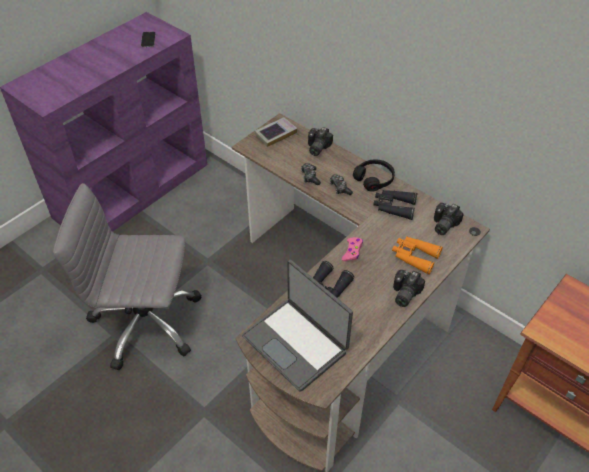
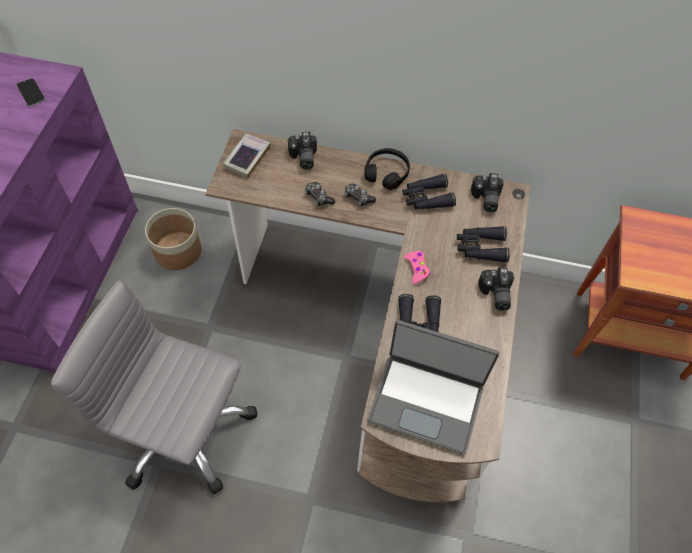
camera: 30 degrees left, 10 degrees up
(146, 322) = (184, 431): grey office chair -> grey office chair turned 45 degrees clockwise
(217, 202) = (178, 251): none -> planter
(414, 257) = (480, 247): orange binoculars -> black binoculars

